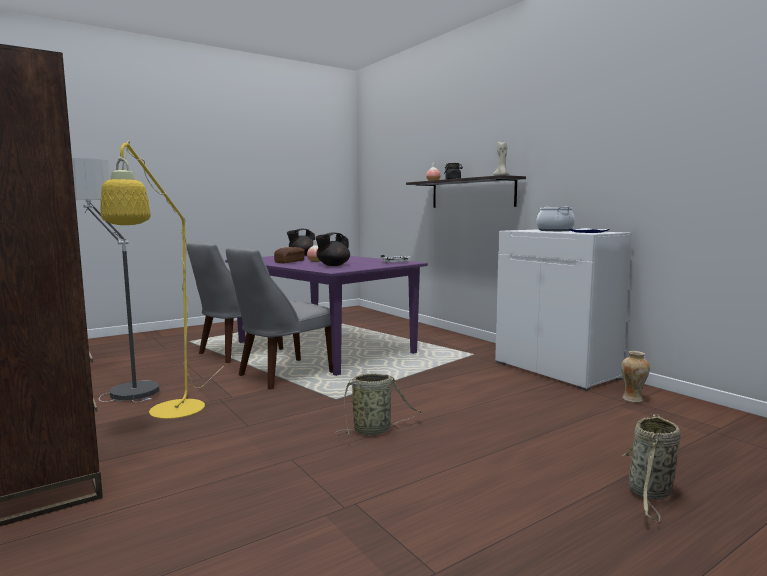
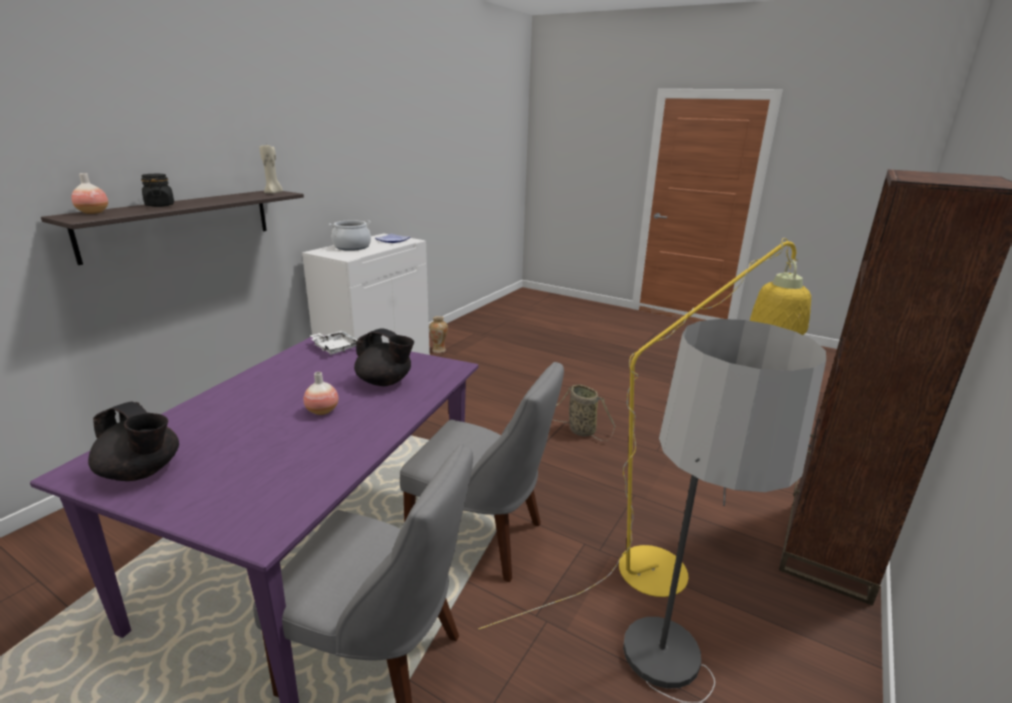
camera: 115 degrees left, 15 degrees up
(290, 262) = (339, 433): bread -> none
(650, 494) = (574, 351): basket -> none

